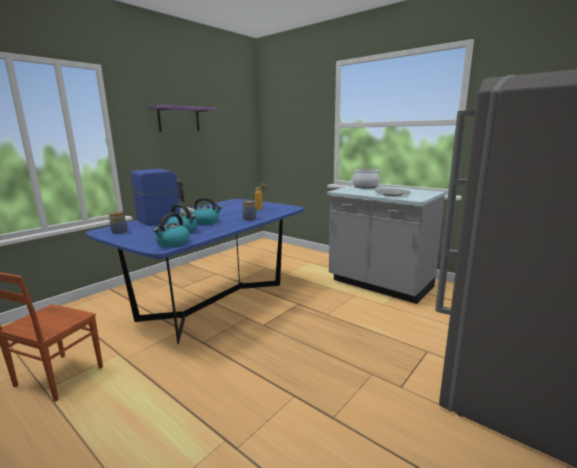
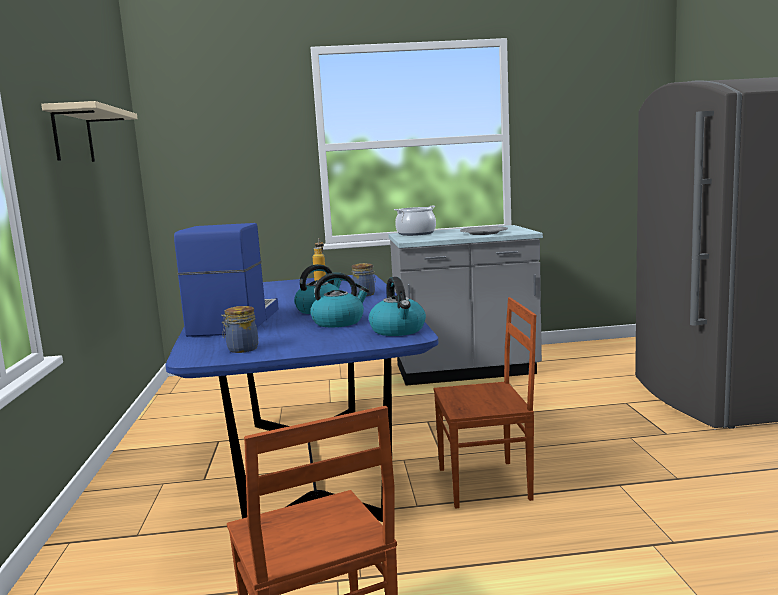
camera: 45 degrees left, 5 degrees down
(179, 119) = (73, 136): purple shelf -> beige shelf
(244, 350) = (486, 484): none -> brown chair

